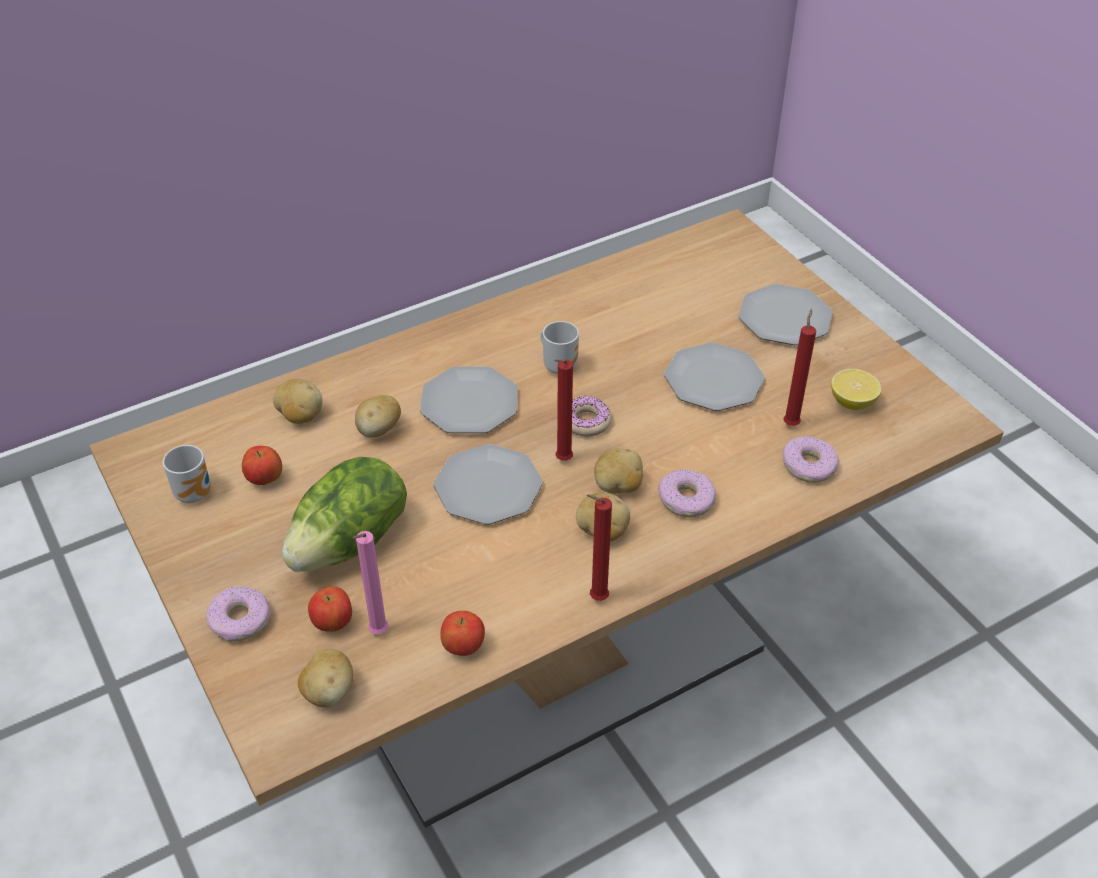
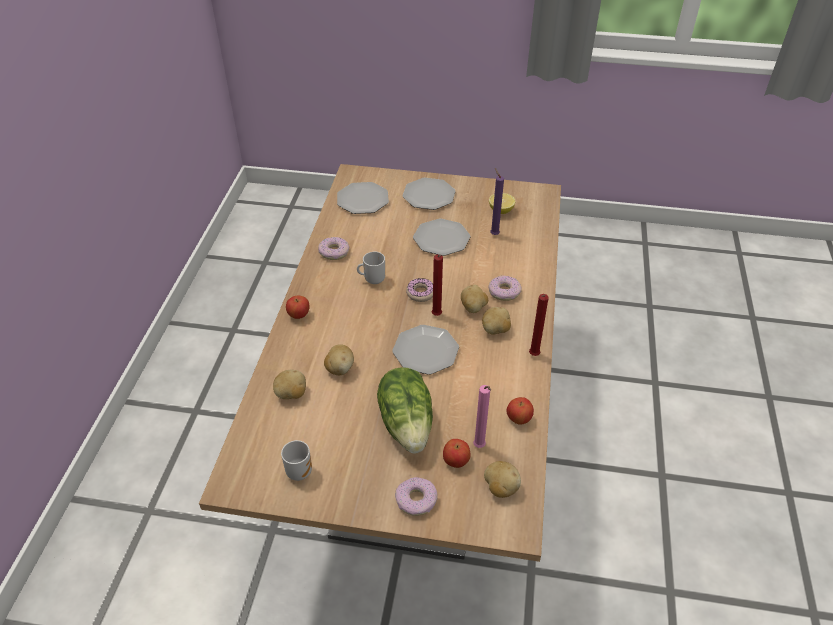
camera: 50 degrees left, 0 degrees up
(265, 479) = (323, 434): apple -> apple (299, 315)
(468, 403) = (360, 325): plate -> plate (362, 200)
(791, 423) = (493, 234): red candle -> purple candle
(809, 465) = (523, 245): donut -> donut (334, 252)

